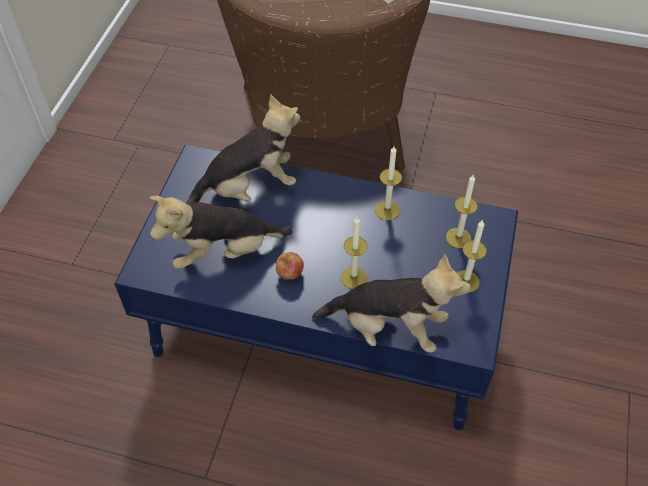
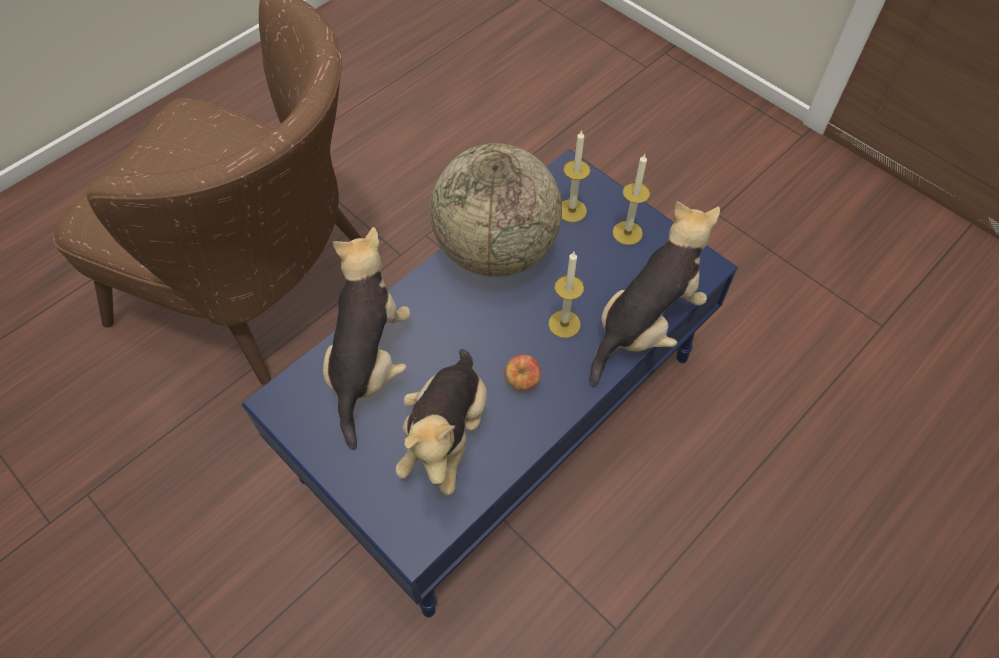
camera: 60 degrees left, 5 degrees up
(387, 210) = (496, 250): candle -> globe

